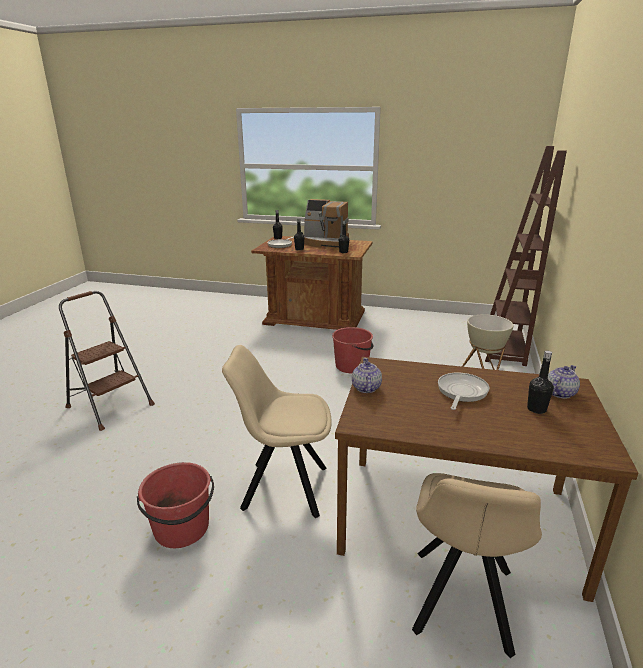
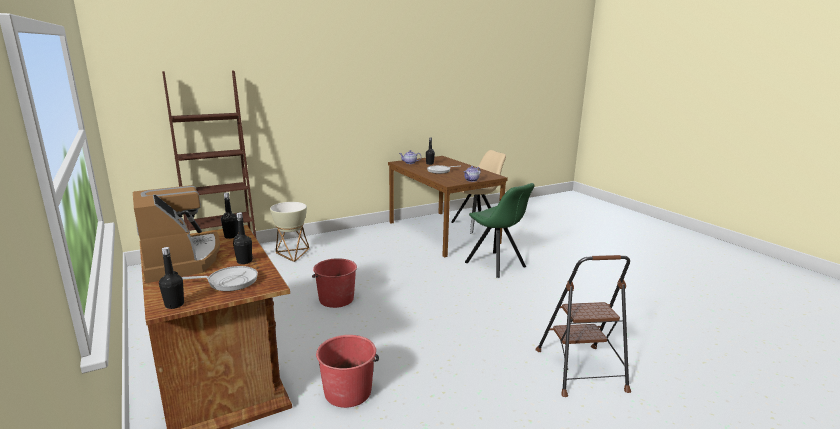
camera: 135 degrees left, 5 degrees down
(182, 528) = (560, 272): red bucket -> red bucket (348, 391)
(284, 488) = (496, 264): beige chair -> green chair

